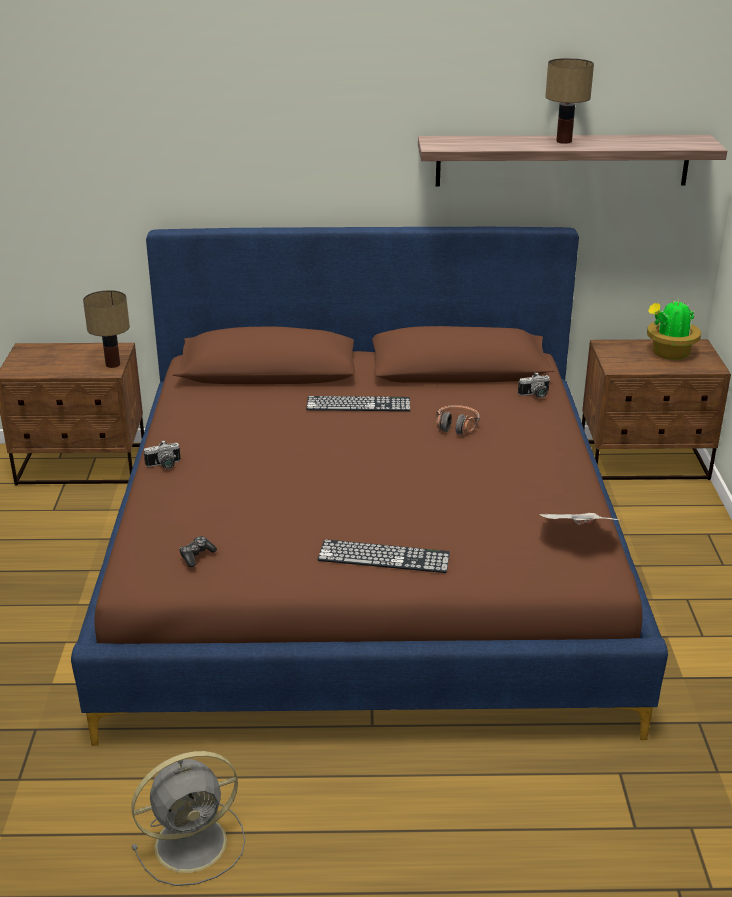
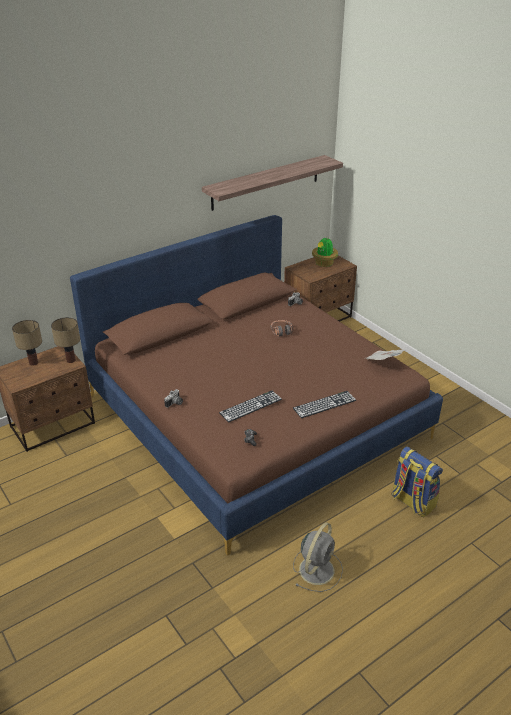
camera: 35 degrees left, 5 degrees up
(358, 404) = (225, 336): keyboard -> keyboard (250, 406)
(481, 827) = (412, 502): none -> backpack
(564, 141) = (272, 174): table lamp -> table lamp (34, 363)

